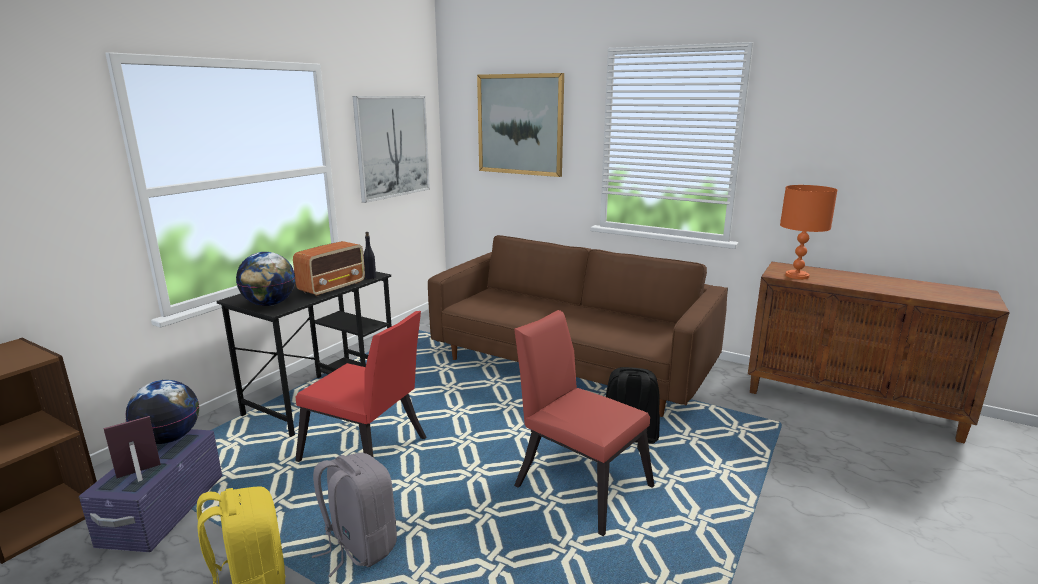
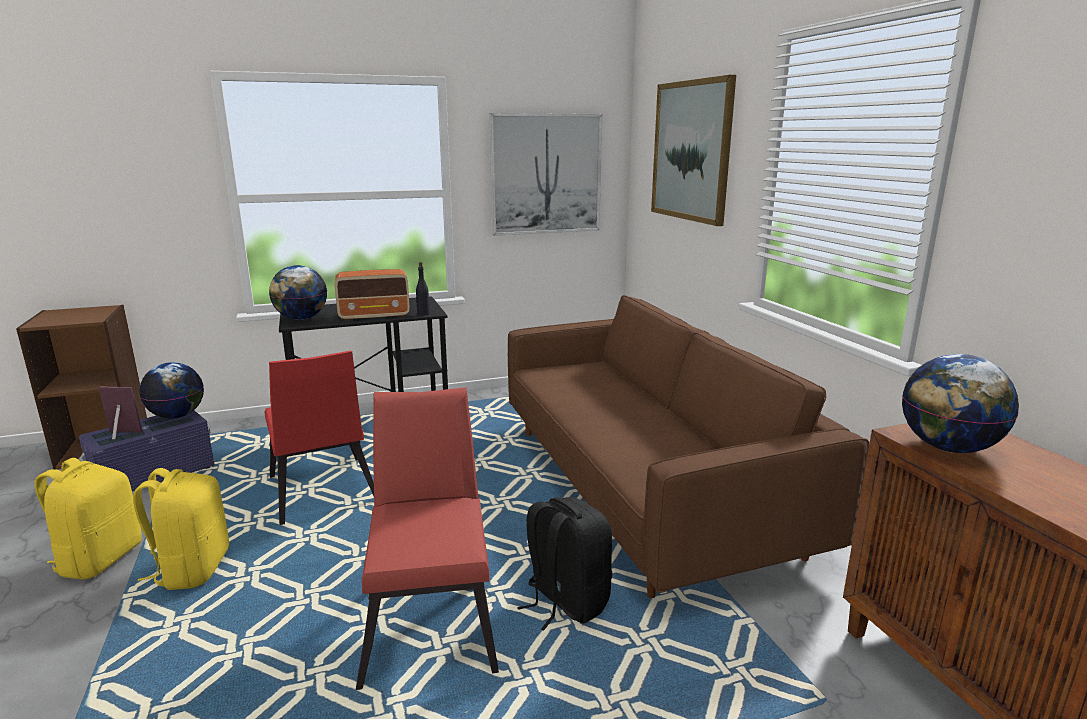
camera: 40 degrees right, 0 degrees up
(359, 546) = (192, 569): grey backpack -> yellow backpack
(797, 276) = (947, 448): orange table lamp -> globe

